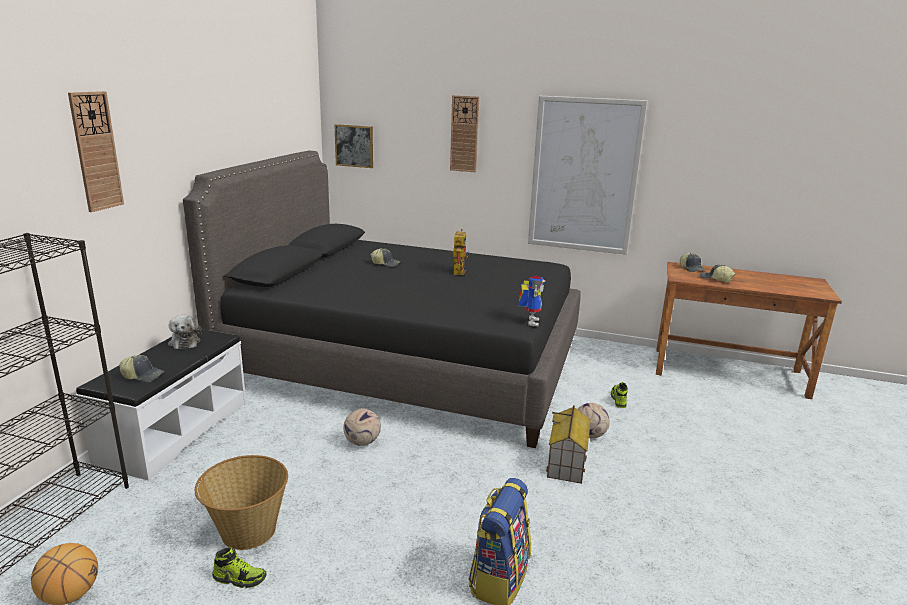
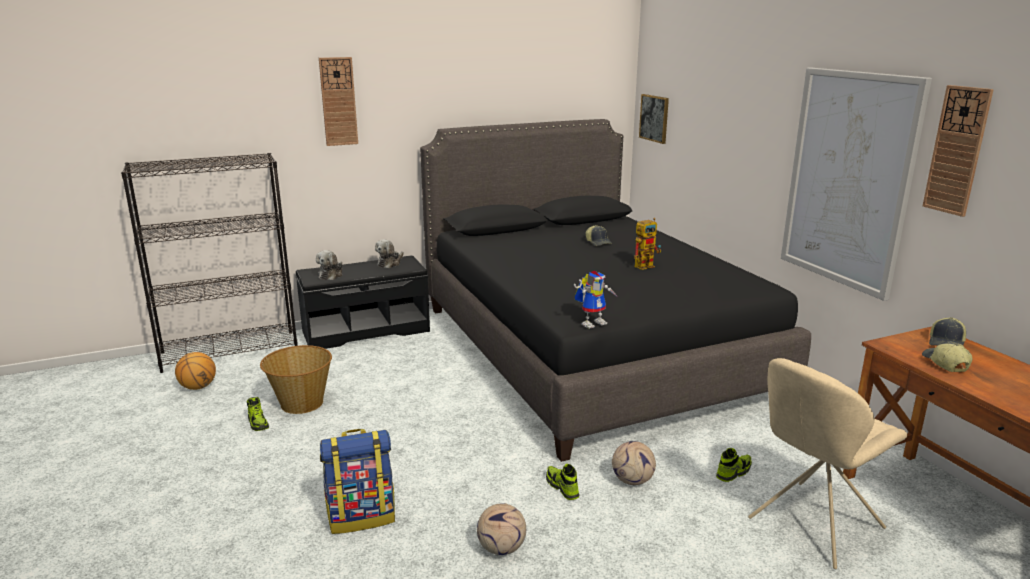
camera: 50 degrees right, 0 degrees up
(143, 375) = (331, 274): cap -> plush toy
(174, 431) = (365, 331): white bench -> black bench
(361, 442) = (448, 389): football -> football (501, 548)
(464, 134) = (738, 112): wall clock -> wall clock (957, 150)
(567, 464) = (562, 487): toy house -> shoe
(692, 408) = (812, 525): none -> beige chair

